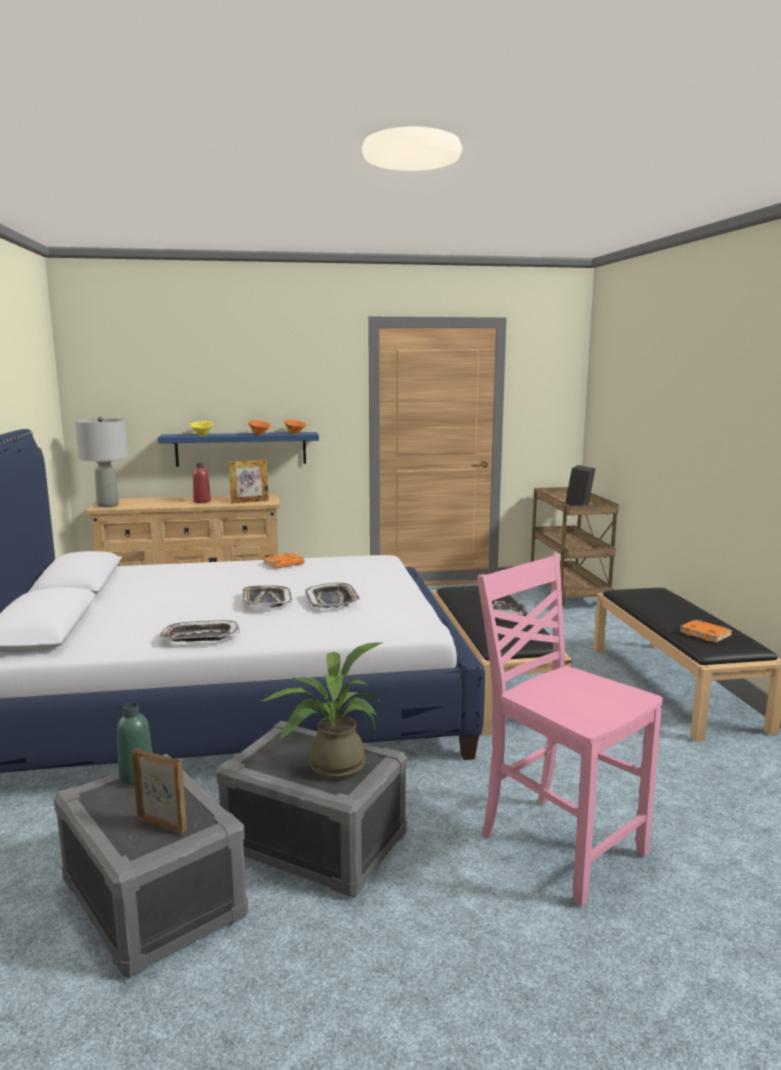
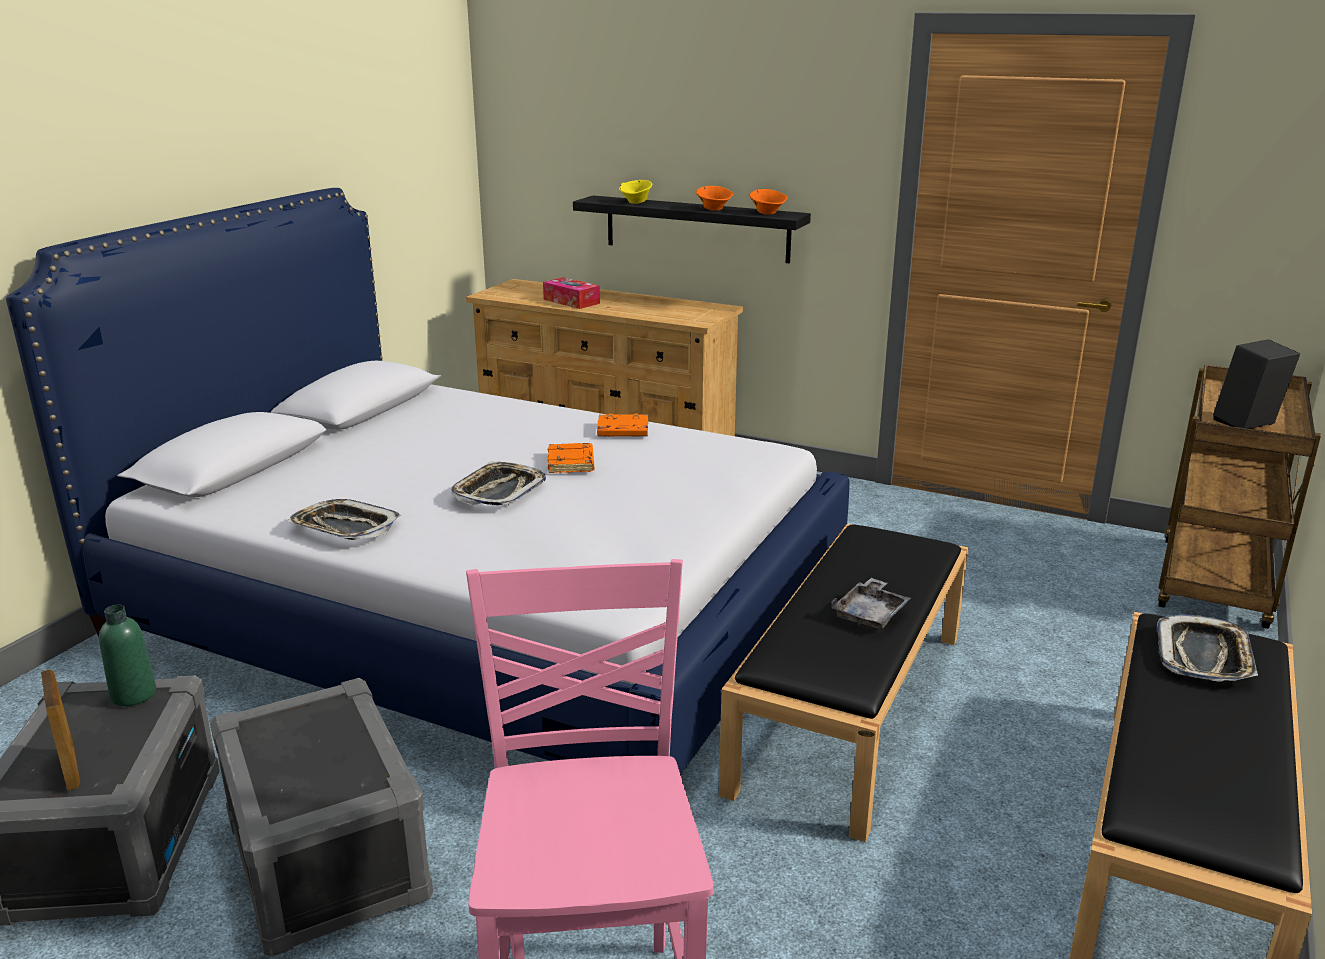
camera: 35 degrees right, 10 degrees up
(107, 505) = (502, 292): grey table lamp -> none
(167, 504) = (571, 301): none -> tissue box
(202, 501) = (618, 304): red bottle -> none
(241, 449) = (696, 228): blue shelf -> black shelf
(249, 501) = (677, 315): picture frame -> none
(329, 766) = (312, 771): potted plant -> none
(332, 600) = (572, 515): tray -> tray (1204, 656)
(706, 634) = (1193, 779): orange book -> orange book (572, 463)

